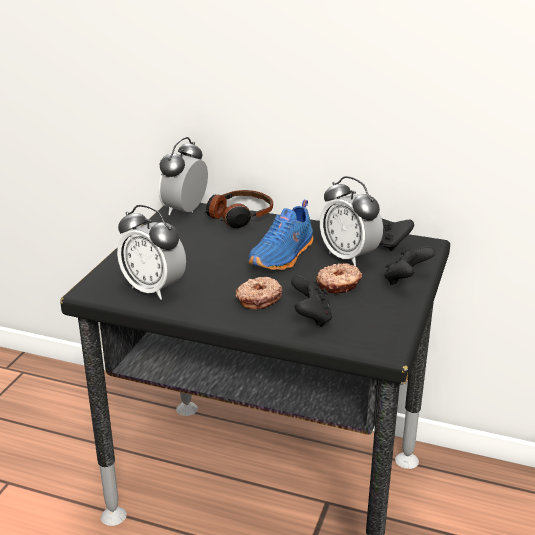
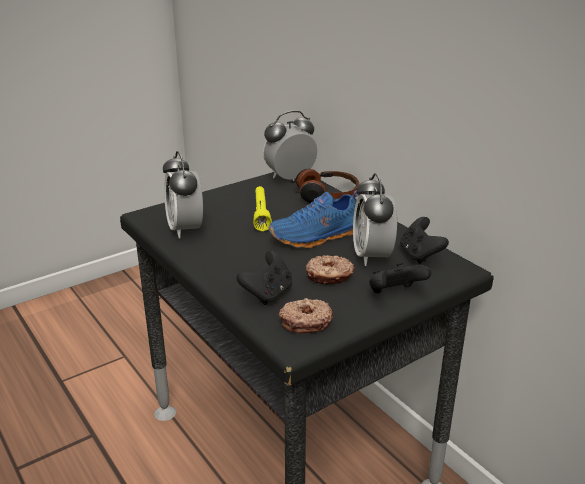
camera: 35 degrees right, 0 degrees up
(205, 251) = (261, 213): none -> yellow flashlight
(258, 299) = (248, 263): donut -> donut (305, 322)

